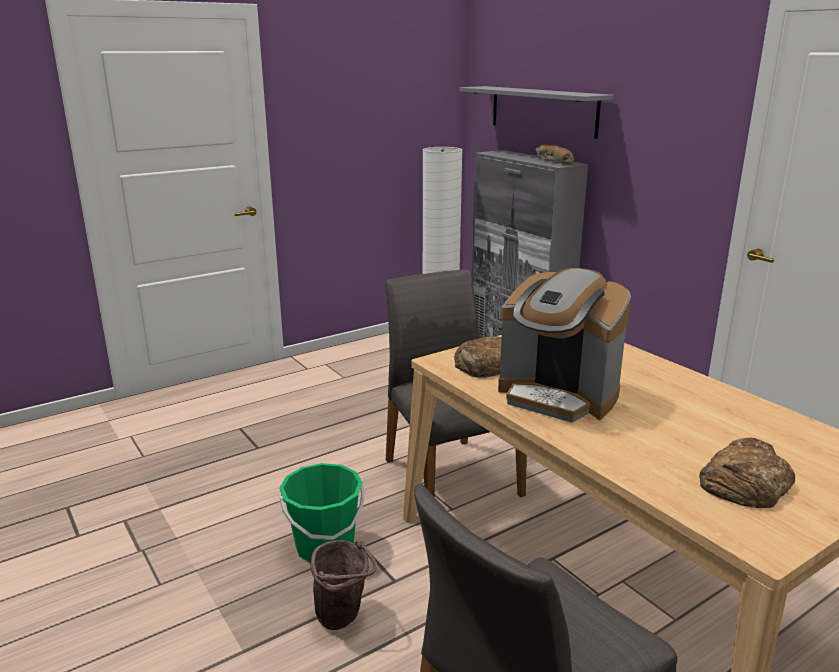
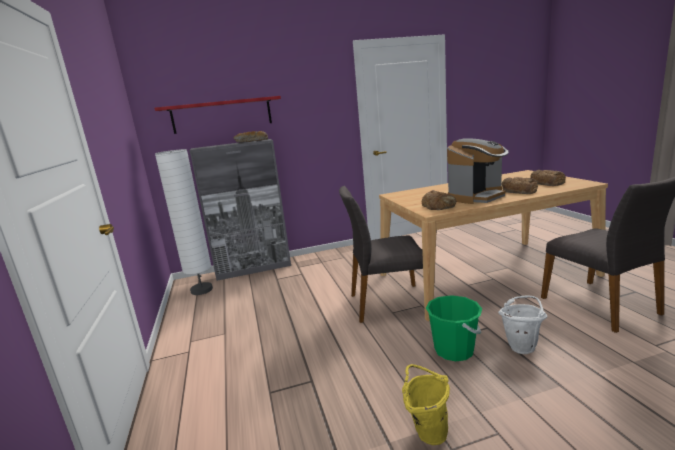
camera: 70 degrees left, 5 degrees down
(171, 532) = (427, 431): none -> yellow bucket
(344, 618) = (522, 346): brown bucket -> white bucket
(542, 110) = (222, 115): grey shelf -> red shelf
(631, 441) = (519, 190): none -> bread

